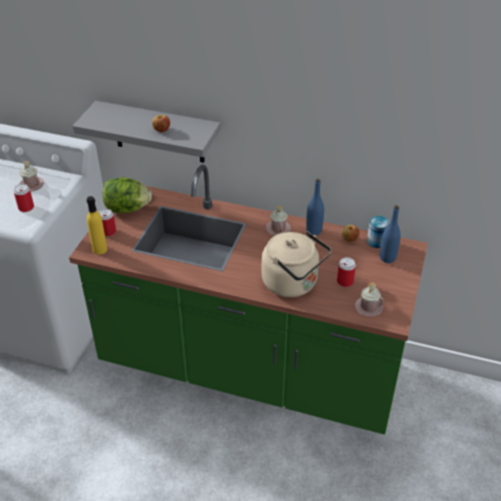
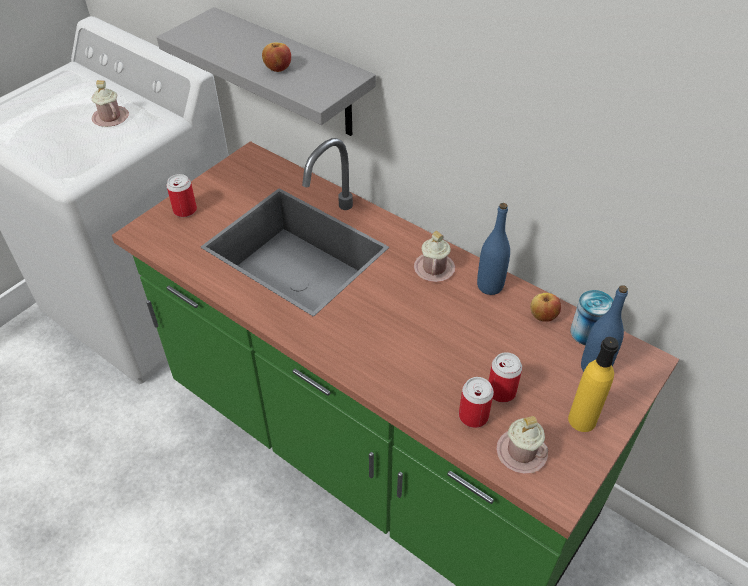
camera: 20 degrees right, 5 degrees up
(26, 208) = (83, 148): can -> can (473, 416)
(99, 249) = (158, 234): yellow bottle -> yellow bottle (582, 420)
(127, 209) = (230, 182): lettuce -> none
(293, 283) = (413, 369): beige kettle -> none

